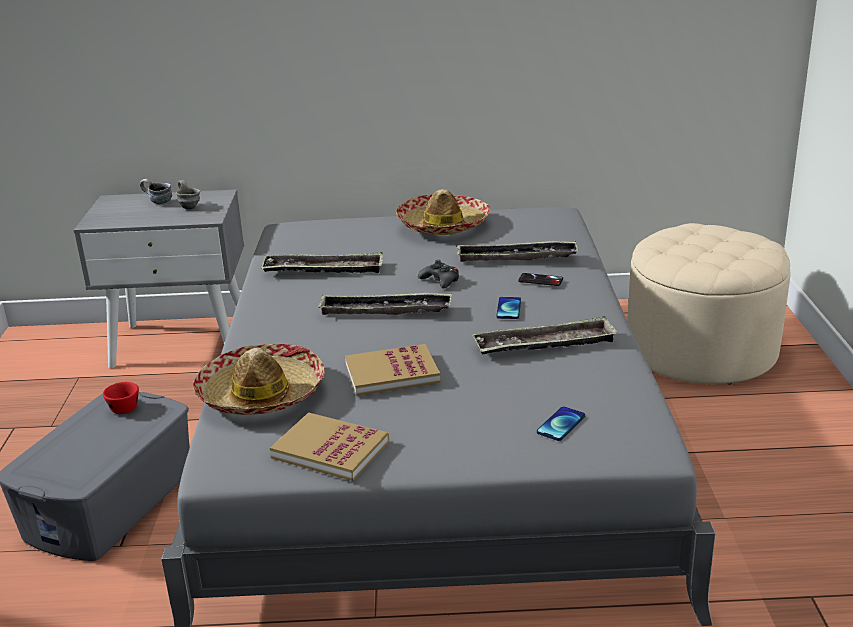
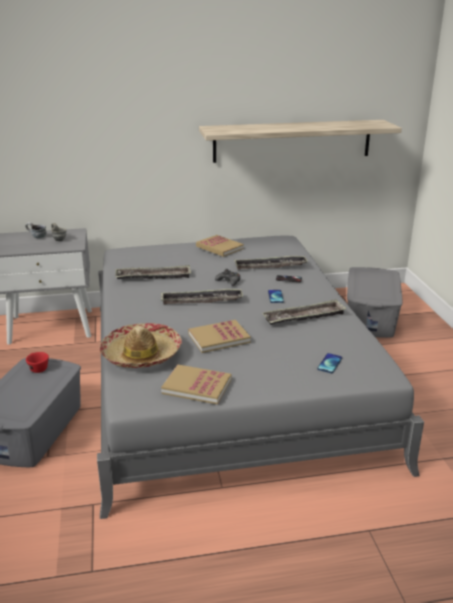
camera: 10 degrees left, 0 degrees up
(443, 225) = (219, 247): hat -> book
(573, 49) = (292, 141): none -> shelf
(701, 349) = (371, 317): beige ottoman -> grey storage box

